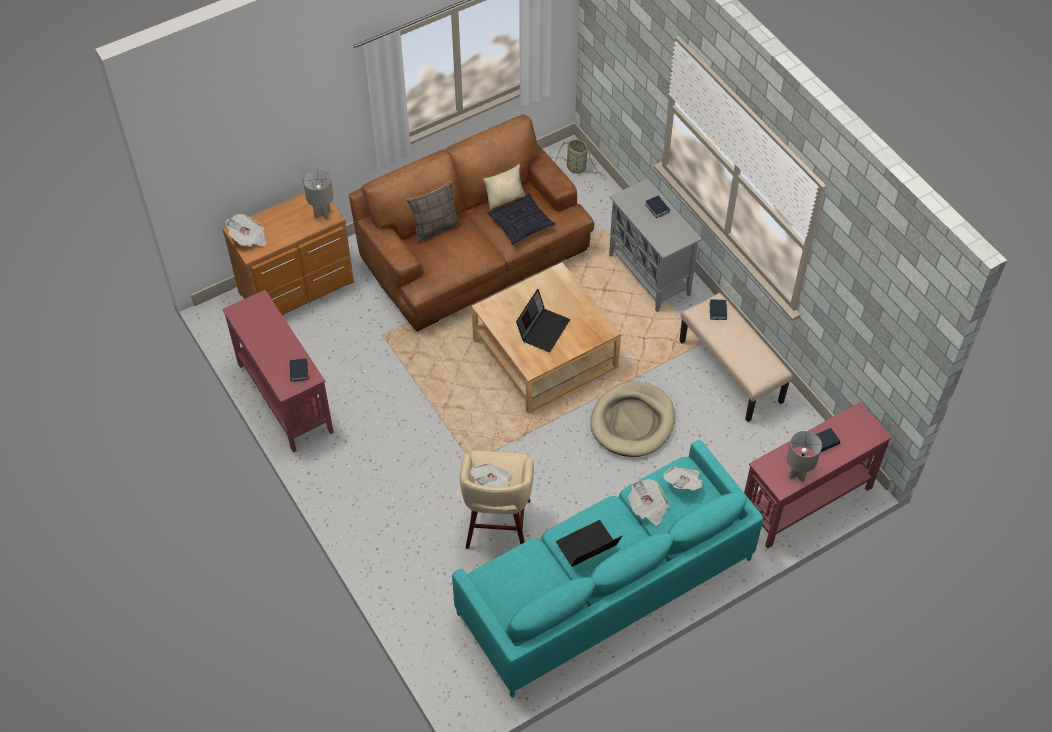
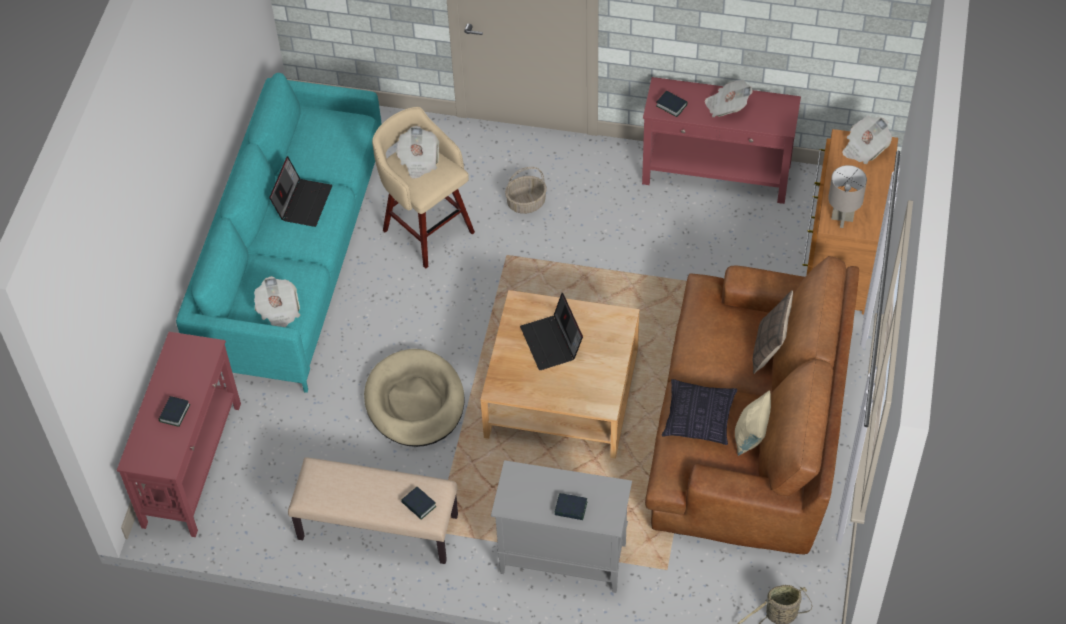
camera: 135 degrees right, 0 degrees up
(415, 486) = (526, 202): none -> basket
(648, 507) = (287, 268): newspaper -> newspaper (727, 106)
(797, 474) = (173, 364): grey table lamp -> none

